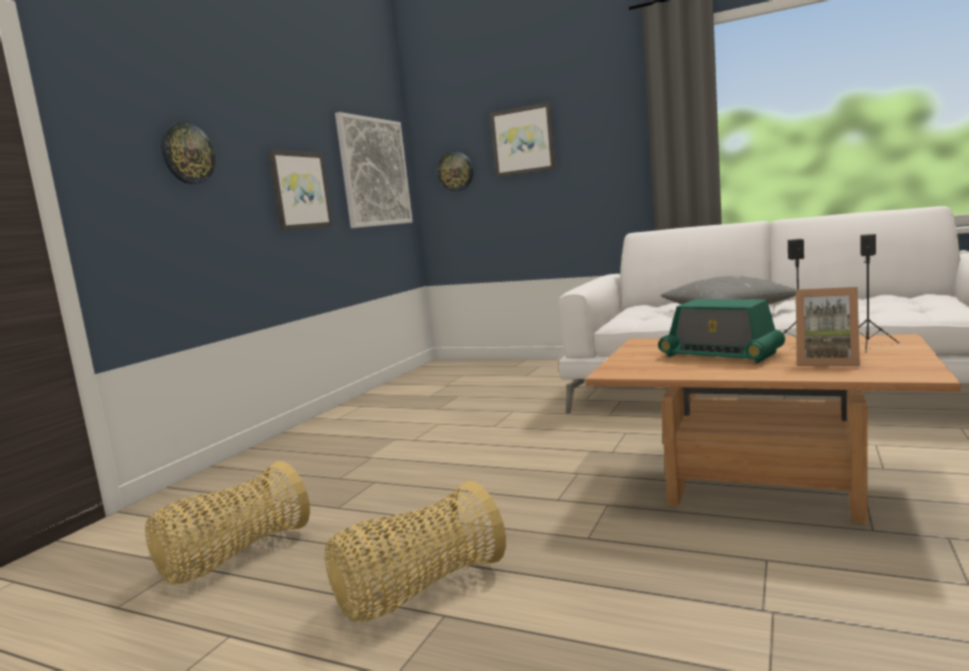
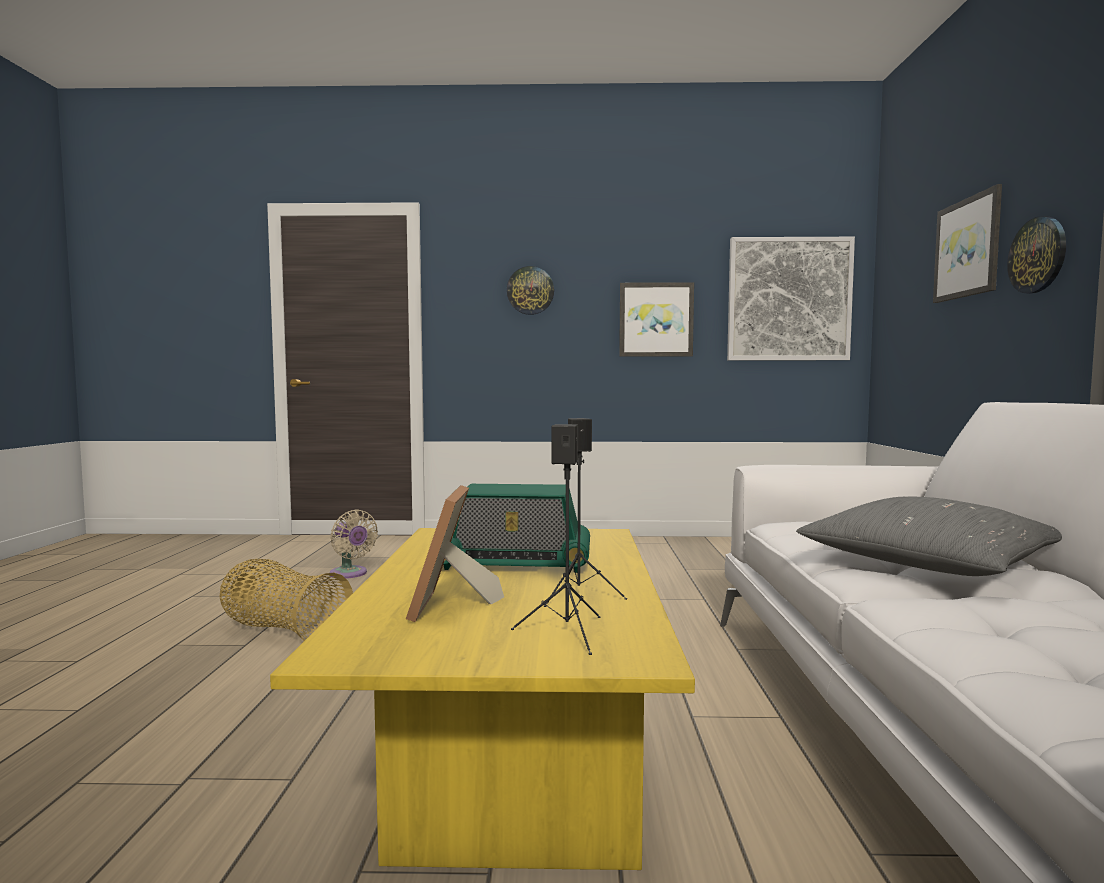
camera: 65 degrees right, 5 degrees down
(234, 556) = (350, 574): basket -> beige fan
(455, 171) = (903, 296): wall clock -> wall clock (1038, 255)
(720, 355) = (514, 562): radio -> radio turned 105 degrees counterclockwise
(761, 485) = (510, 772): brown coffee table -> yellow coffee table

